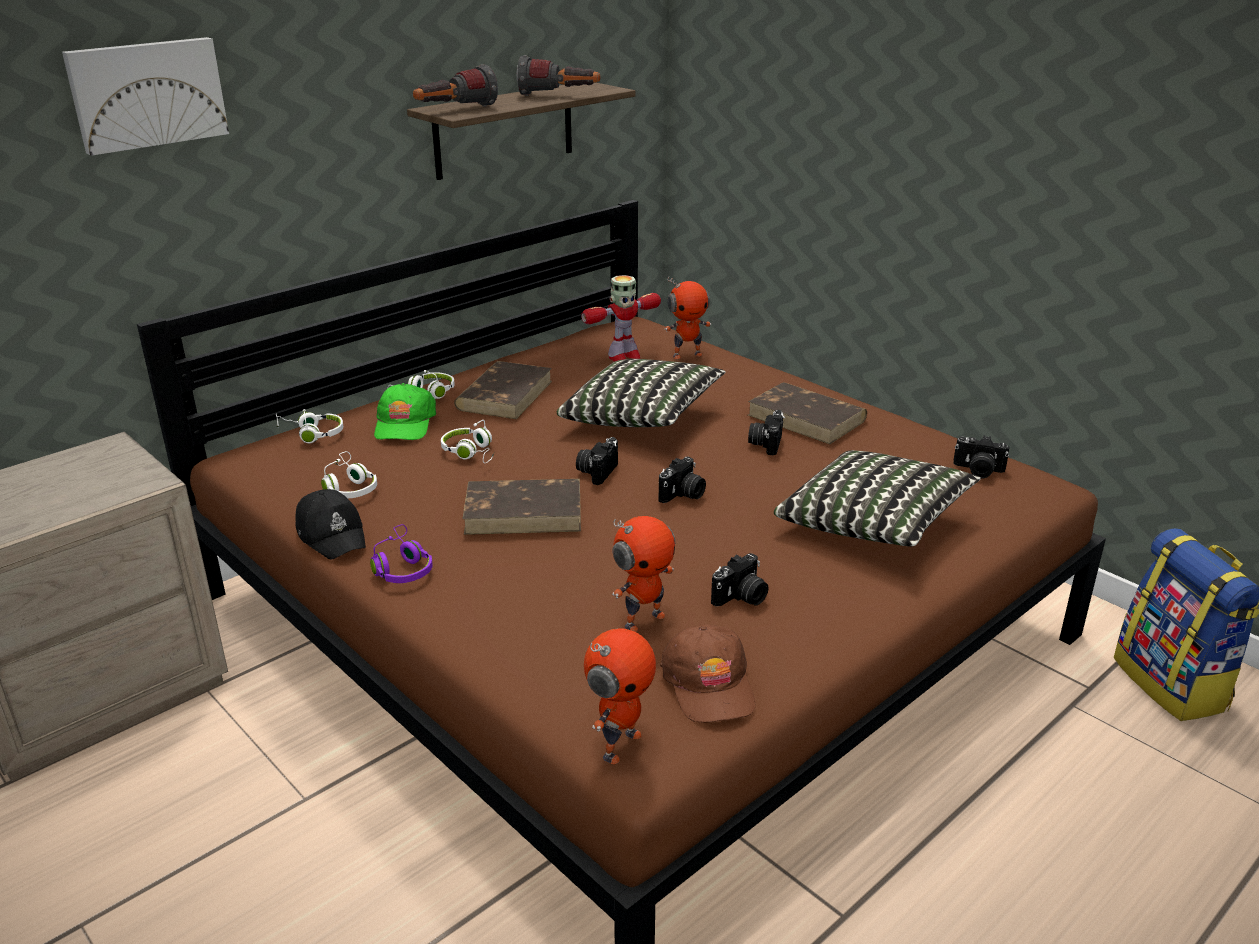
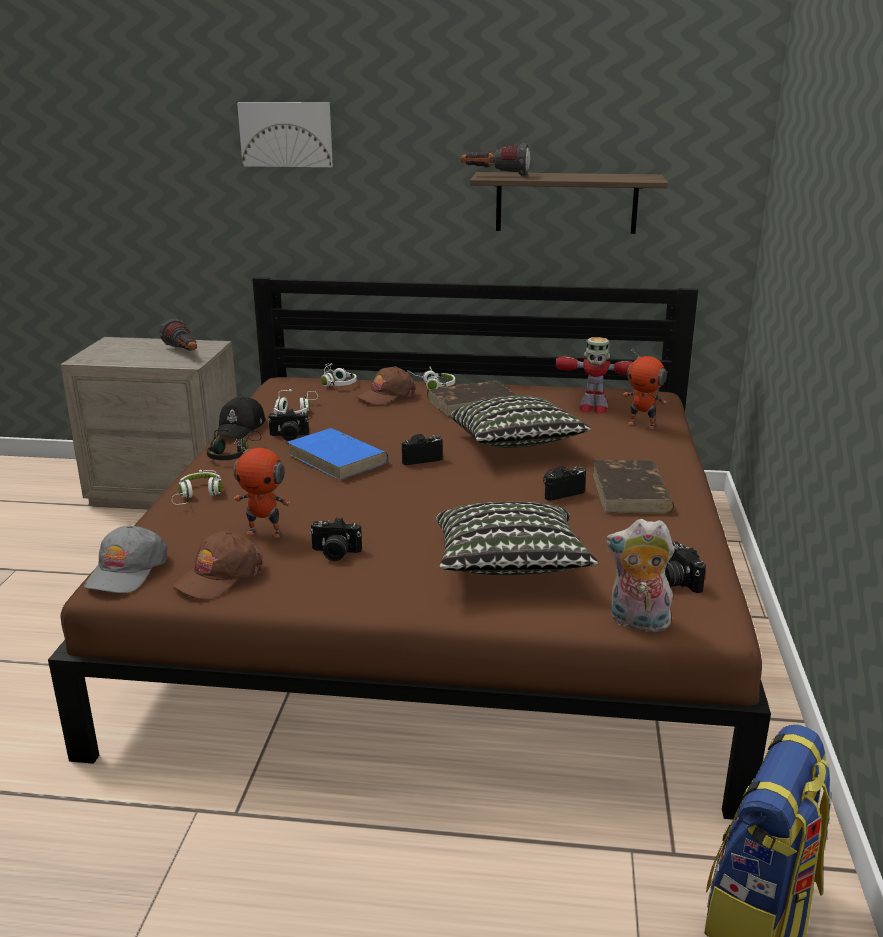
camera: 50 degrees right, 5 degrees down
(401, 567) = (232, 454): purple headphones -> black headphones
(404, 424) = (386, 395): green cap -> brown cap
(471, 453) = (384, 422): white headphones -> white headphones (198, 495)
(525, 512) = (338, 459): brown book -> blue book
(559, 96) = (594, 178): flashlight -> flashlight (184, 353)
(619, 744) = (126, 571): toy robot -> grey cap
(683, 495) = (436, 492): camera -> camera (288, 436)
(1023, 515) = (637, 623): none -> plush toy

